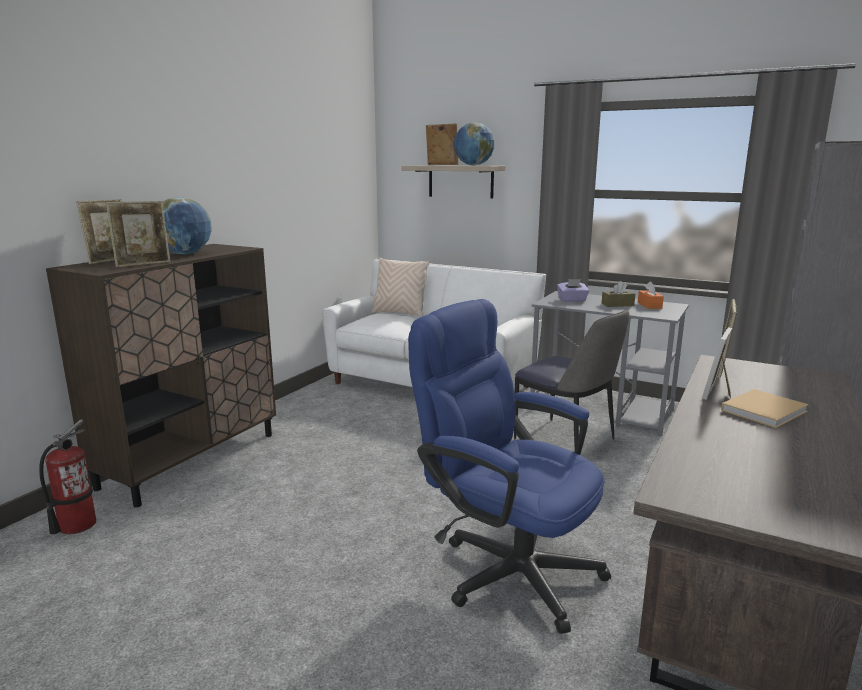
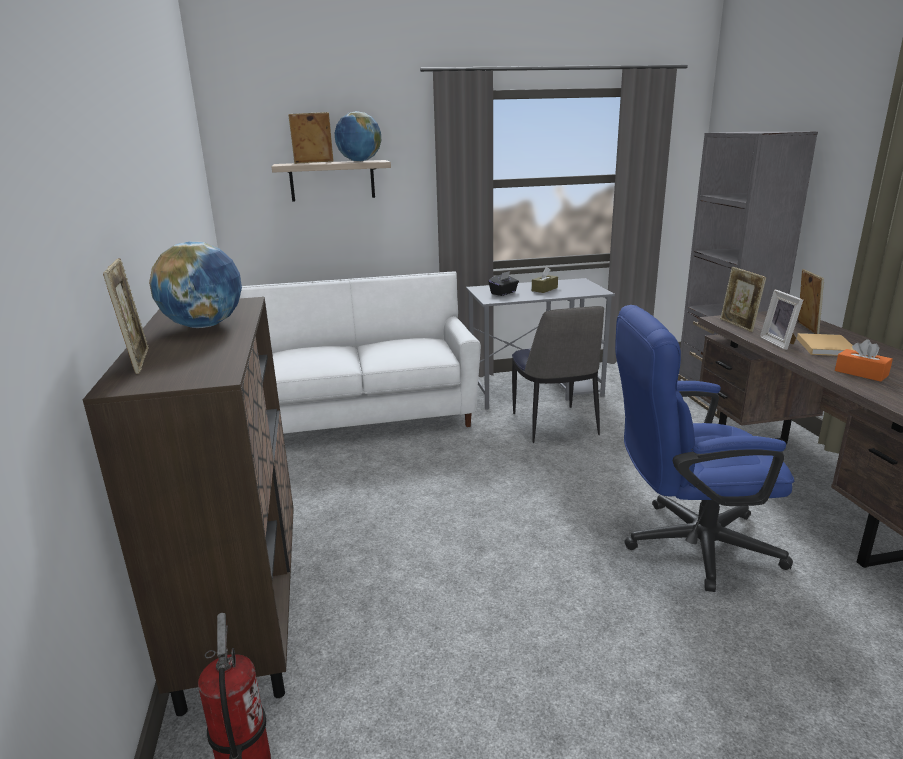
camera: 40 degrees left, 5 degrees up
(143, 264) = (222, 353): picture frame -> picture frame (805, 328)
(399, 313) = (304, 346): beige pillow -> none
(566, 440) = (554, 425): chair -> chair turned 75 degrees clockwise
(572, 300) = (503, 293): purple tissue box -> black tissue box
(649, 305) = (566, 285): orange tissue box -> orange tissue box (861, 373)

